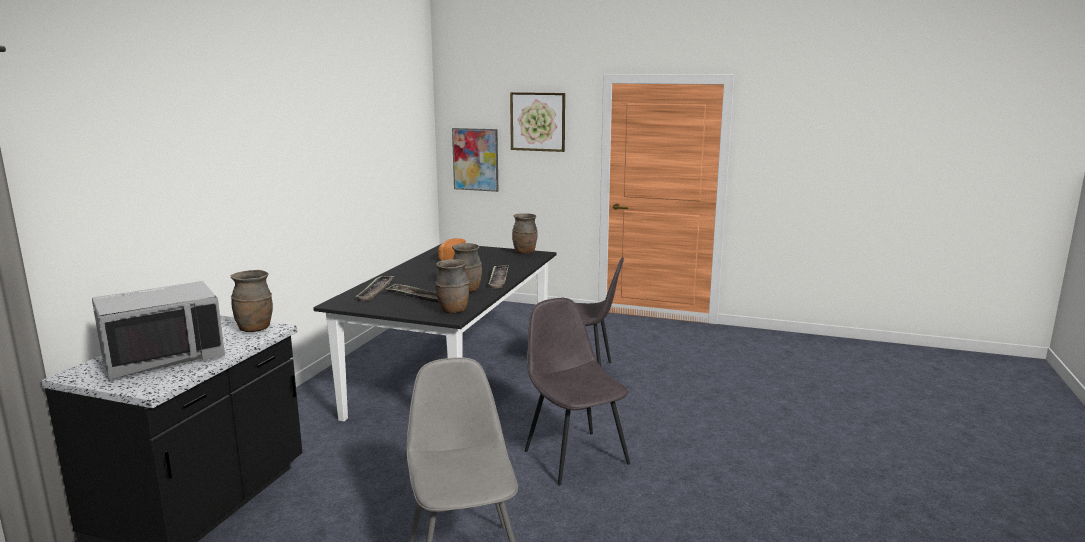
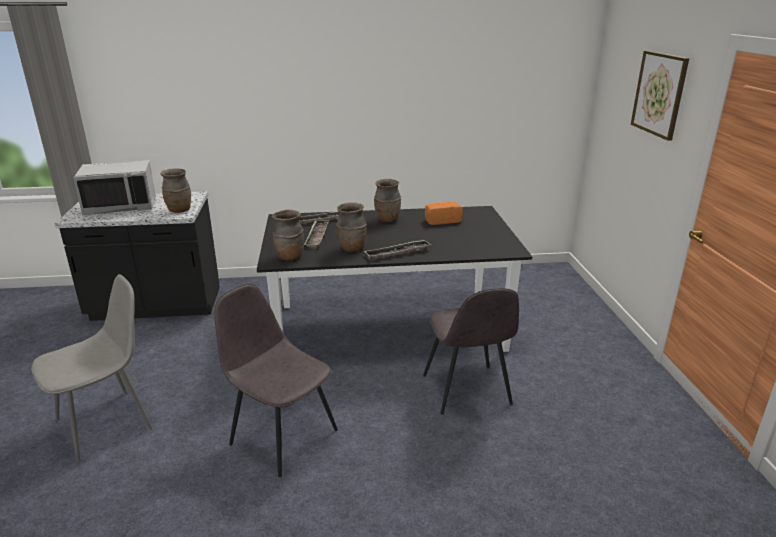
camera: 65 degrees right, 10 degrees up
(164, 357) = (121, 206): grey microwave -> grey microwave turned 45 degrees counterclockwise
(475, 159) = (609, 128): picture -> none
(525, 252) = (507, 243): brown vase -> brown vase (387, 220)
(575, 456) = (282, 435): grey chair -> grey chair turned 90 degrees counterclockwise

